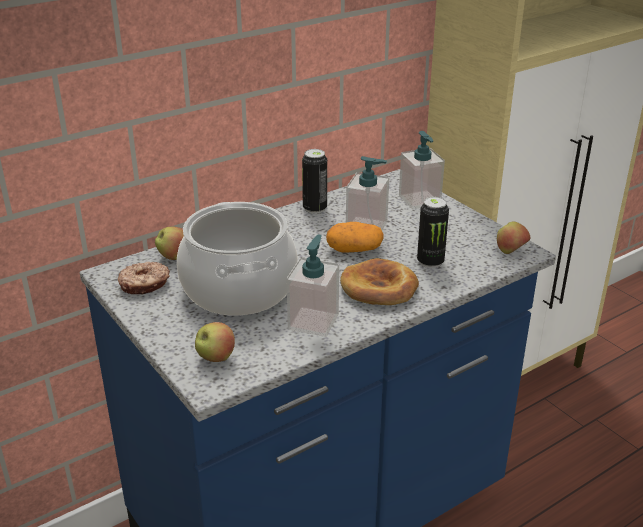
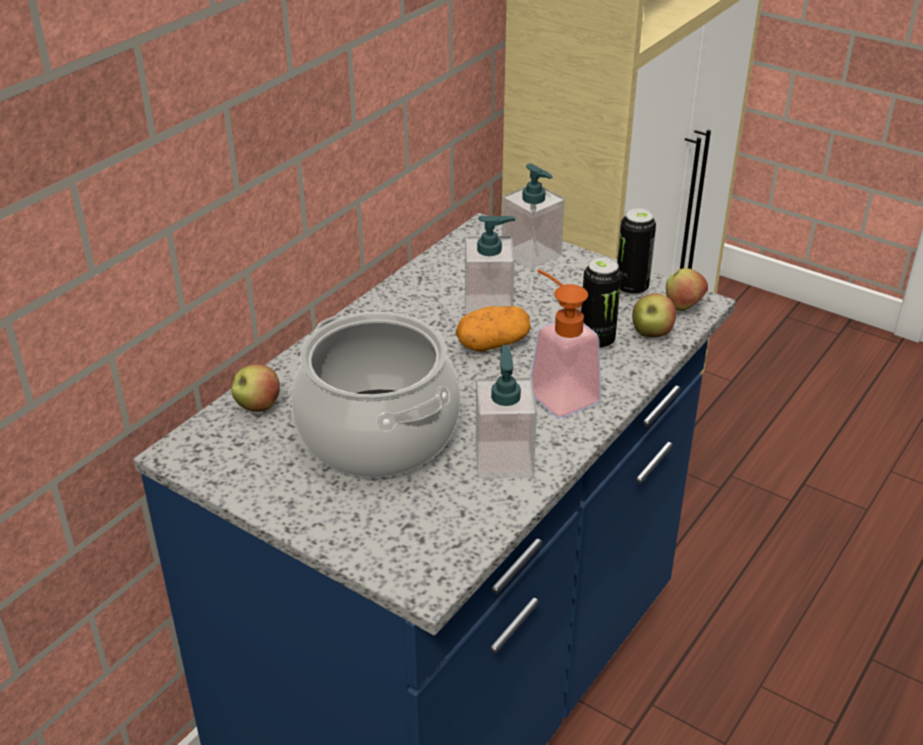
camera: 20 degrees left, 5 degrees up
(144, 285) = (244, 458): donut -> none
(216, 358) = (411, 541): apple -> apple (651, 334)
(314, 208) = (405, 293): can -> can (631, 288)
(379, 288) = (556, 392): bread -> soap dispenser

